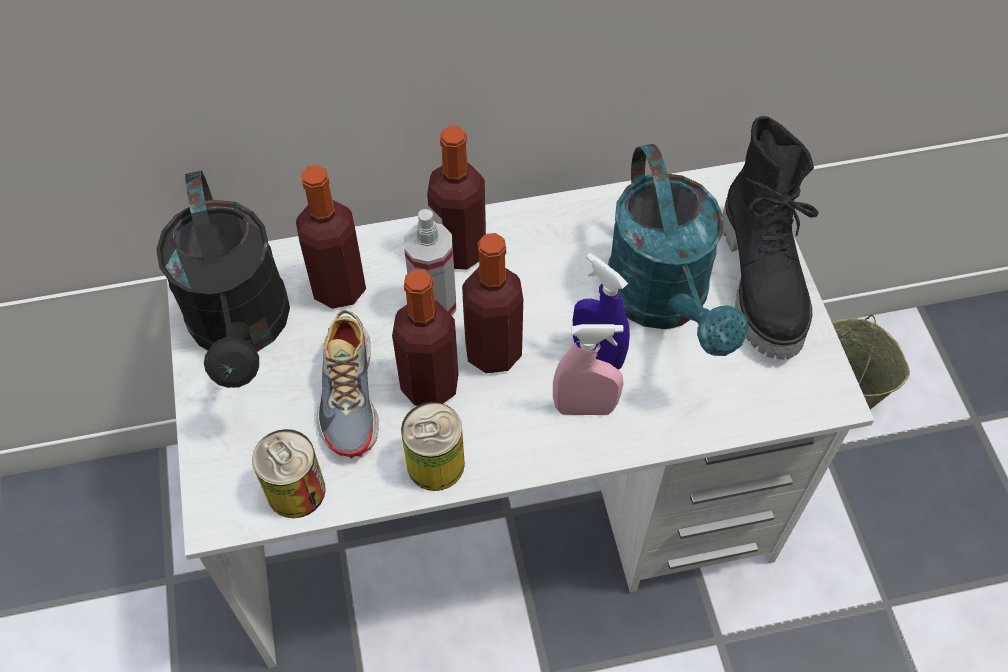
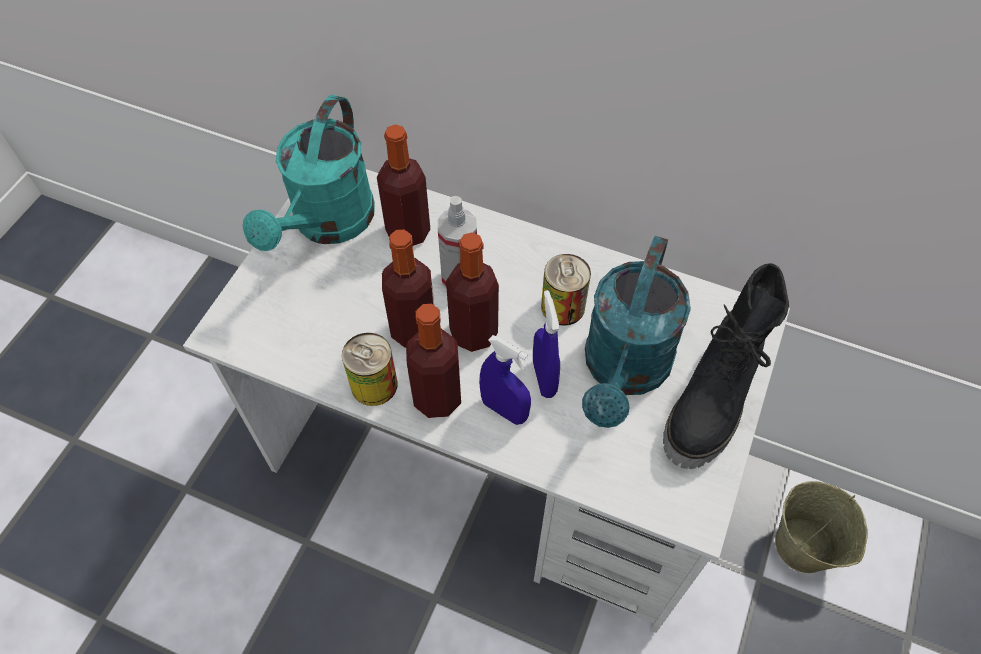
camera: 35 degrees right, 0 degrees up
(242, 330) = (327, 225): black watering can -> turquoise watering can
(296, 491) = (276, 347): can -> can (563, 306)
(350, 393) = (359, 305): shoe -> none
(459, 251) = (507, 251): bottle -> bottle (437, 398)
(584, 408) = (504, 410): pink spray bottle -> blue spray bottle

